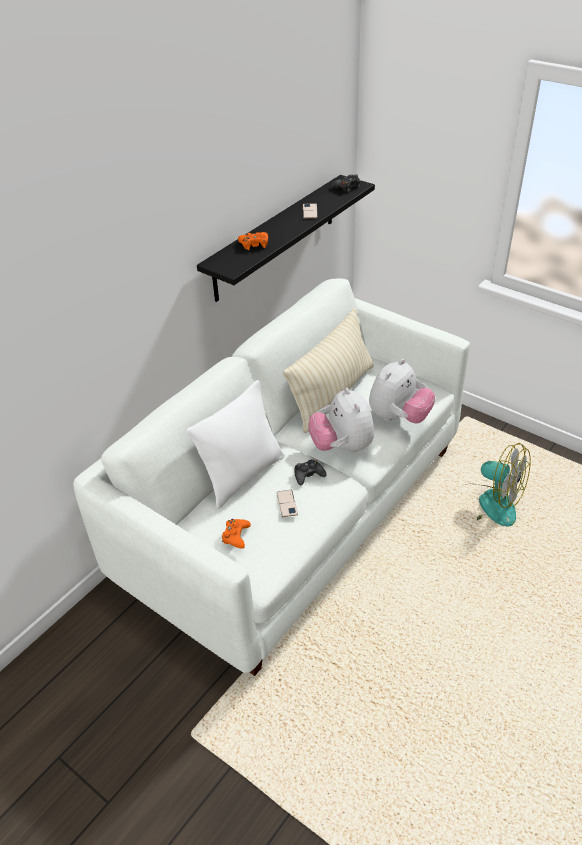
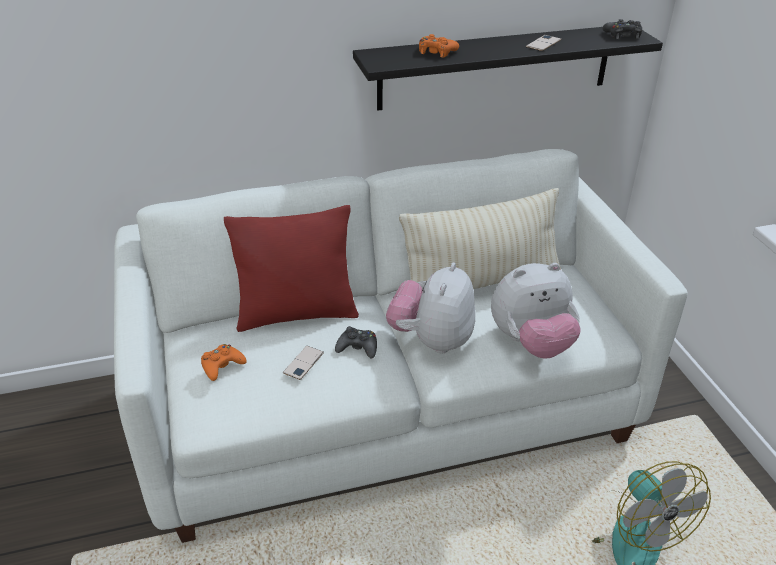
camera: 35 degrees right, 5 degrees down
(243, 476) = (297, 314): white pillow -> red pillow

